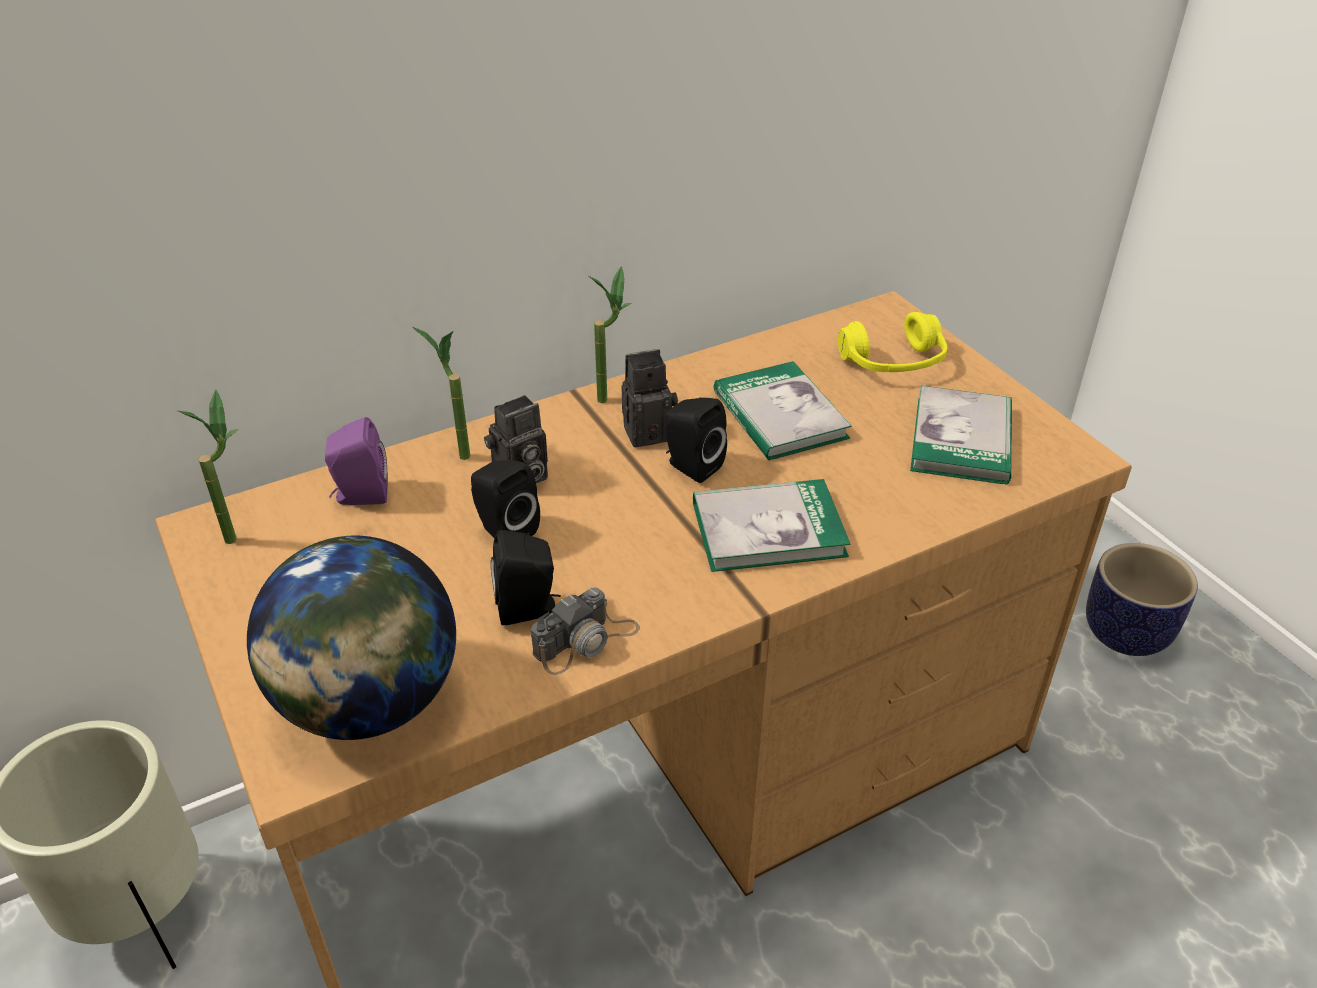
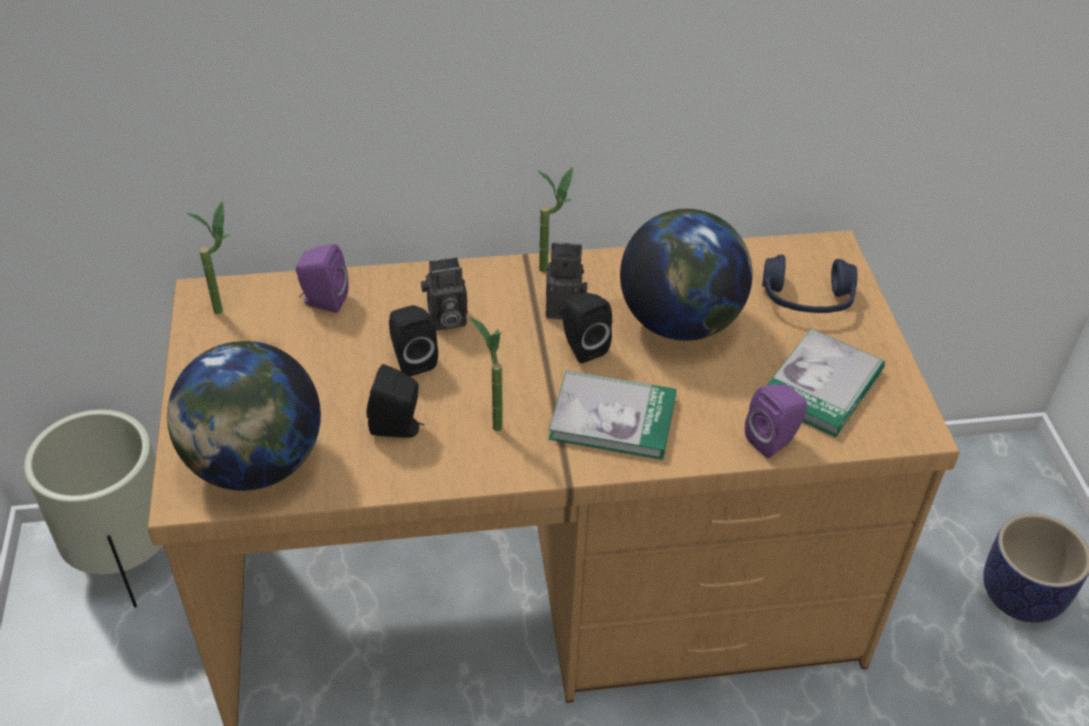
camera: 20 degrees right, 5 degrees up
(455, 452) = (408, 284): potted plant -> potted plant (491, 421)
(586, 641) = (426, 465): camera -> none
(780, 415) = (680, 322): book -> globe
(893, 363) = (806, 299): yellow headphones -> blue headphones
(949, 505) = (774, 440): none -> purple speaker

